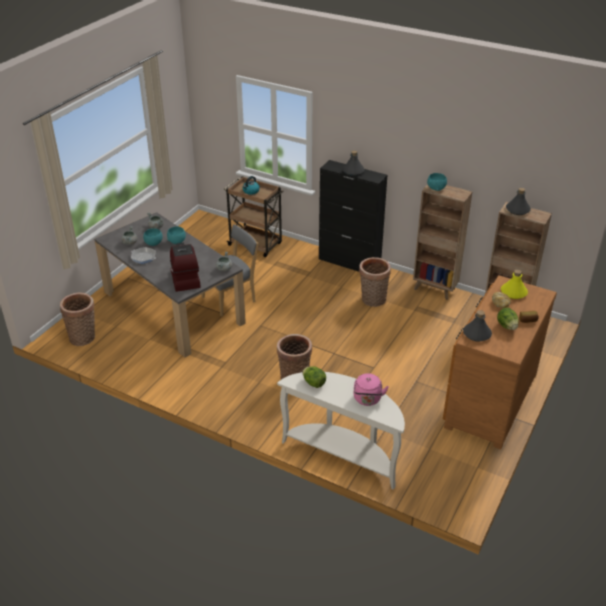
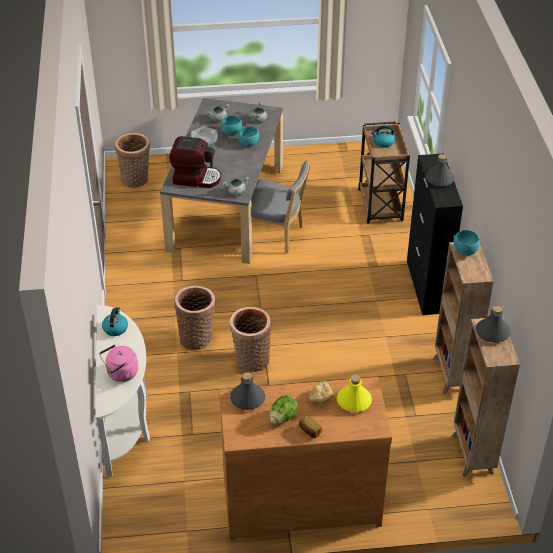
camera: 55 degrees right, 5 degrees up
(184, 279) = (196, 178): coffee machine -> coffee machine turned 60 degrees clockwise
(314, 383) = (115, 328): lettuce -> kettle
(372, 300) = (378, 335): basket -> basket (251, 360)

